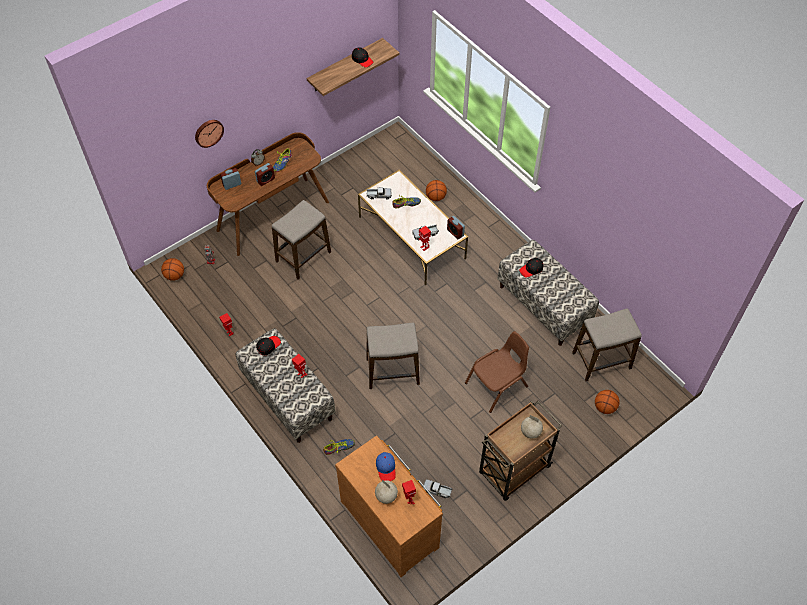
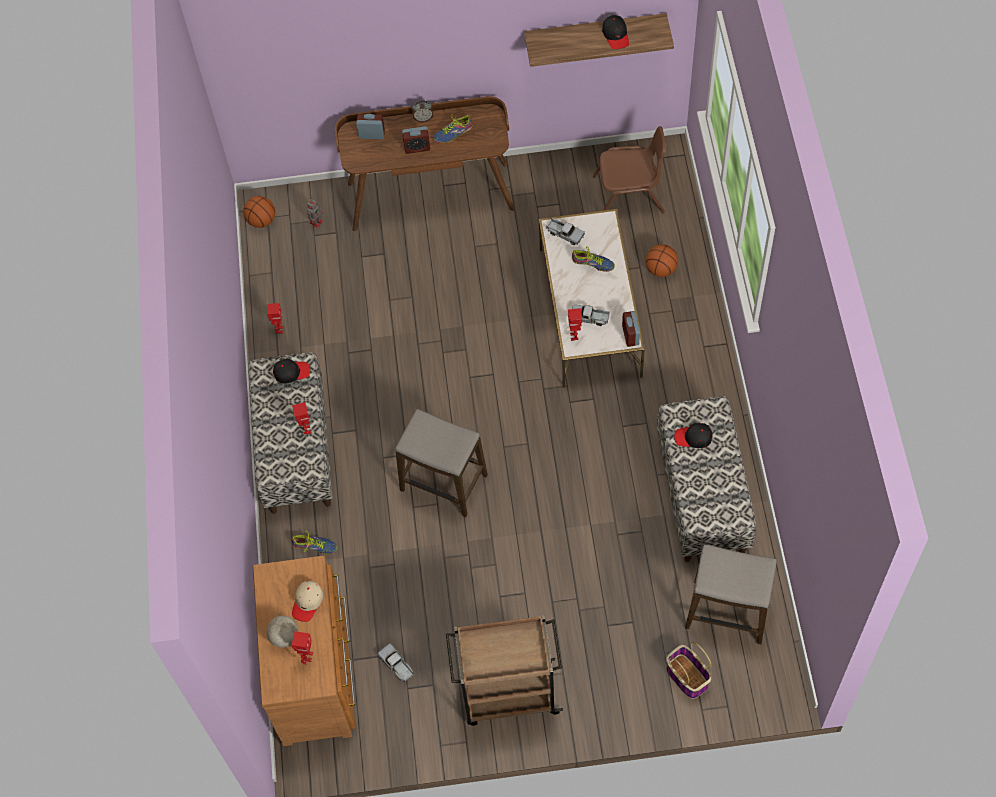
camera: 35 degrees right, 5 degrees up
(208, 132) = (353, 55): wall clock -> none
(303, 257) = (433, 271): stool -> none
(386, 468) = (307, 602): blue cap -> beige cap
(497, 385) = (564, 571): brown chair -> brown chair (629, 195)
(530, 432) = (516, 655): globe -> none
(604, 407) = (686, 676): basketball -> basket

